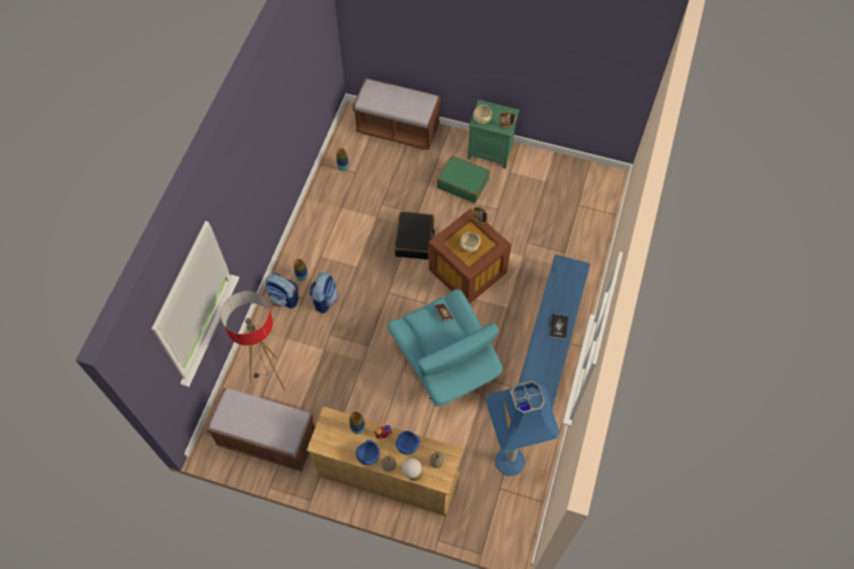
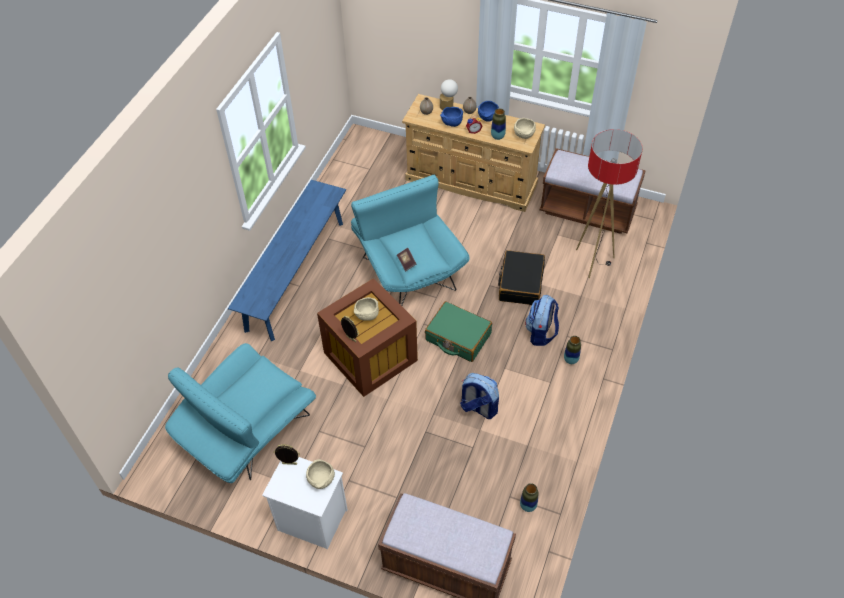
camera: 175 degrees left, 10 degrees down
(284, 298) = (589, 336): backpack -> backpack (478, 408)
(329, 431) = (524, 135): none -> beige bowl
(414, 239) = (431, 397): black suitcase -> black suitcase (520, 283)
(463, 183) = (359, 471): green suitcase -> green suitcase (458, 337)
(491, 151) = (310, 520): green nightstand -> white nightstand
(509, 462) = (356, 186): blue floor lamp -> none
(551, 205) = (247, 433): none -> turquoise armchair
(558, 326) = (283, 247): book -> none

